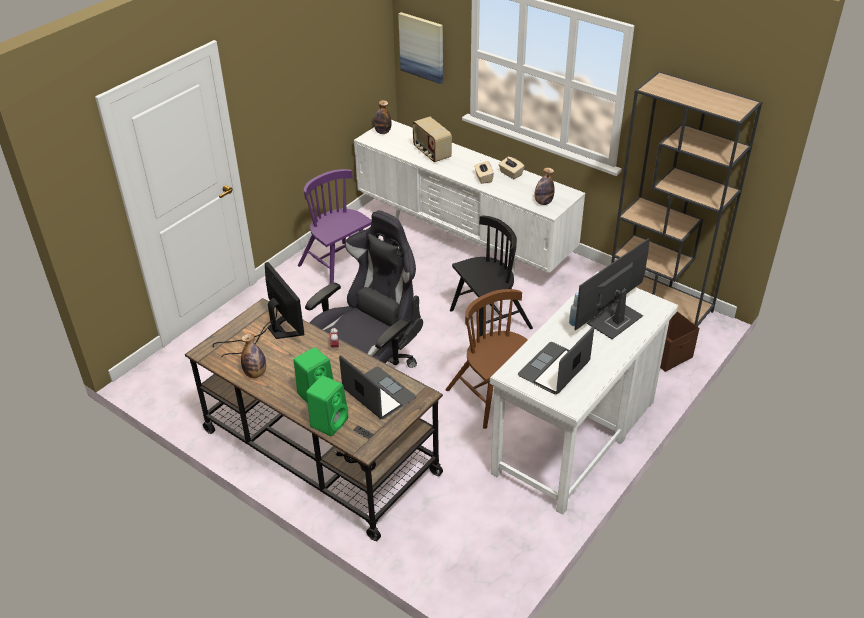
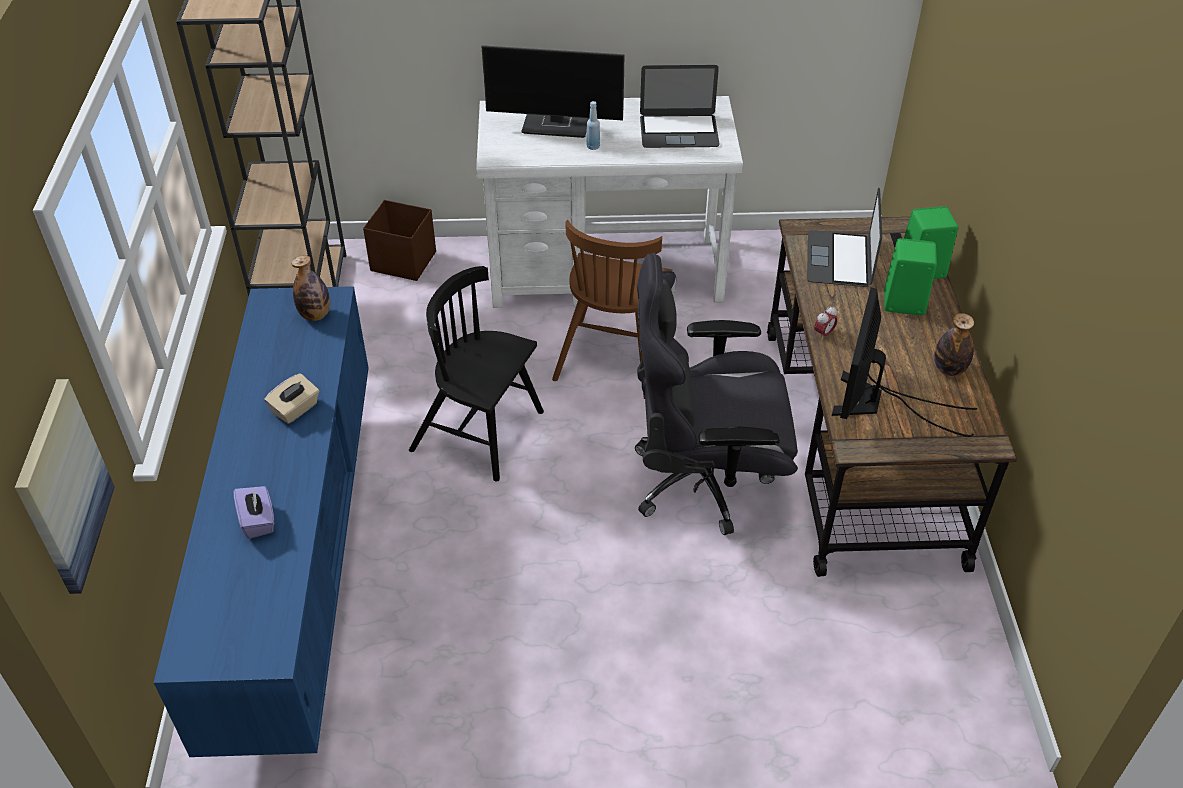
camera: 130 degrees left, 5 degrees up
(340, 268) = (519, 682): purple chair -> none
(383, 132) = (225, 648): bottle -> none
(431, 153) = (258, 521): radio -> purple tissue box
(465, 238) = (299, 568): white cabinet -> blue cabinet
(510, 174) = (255, 386): beige tissue box -> none

